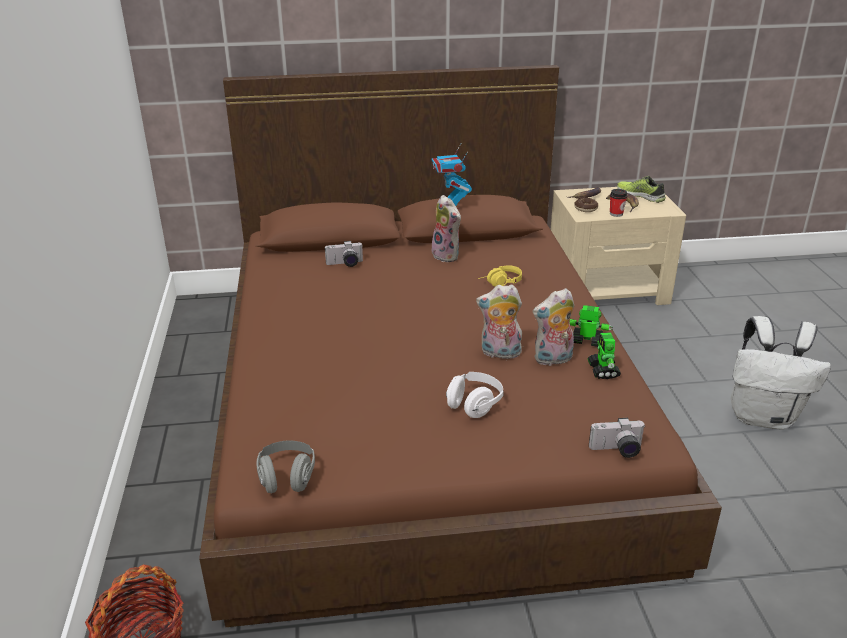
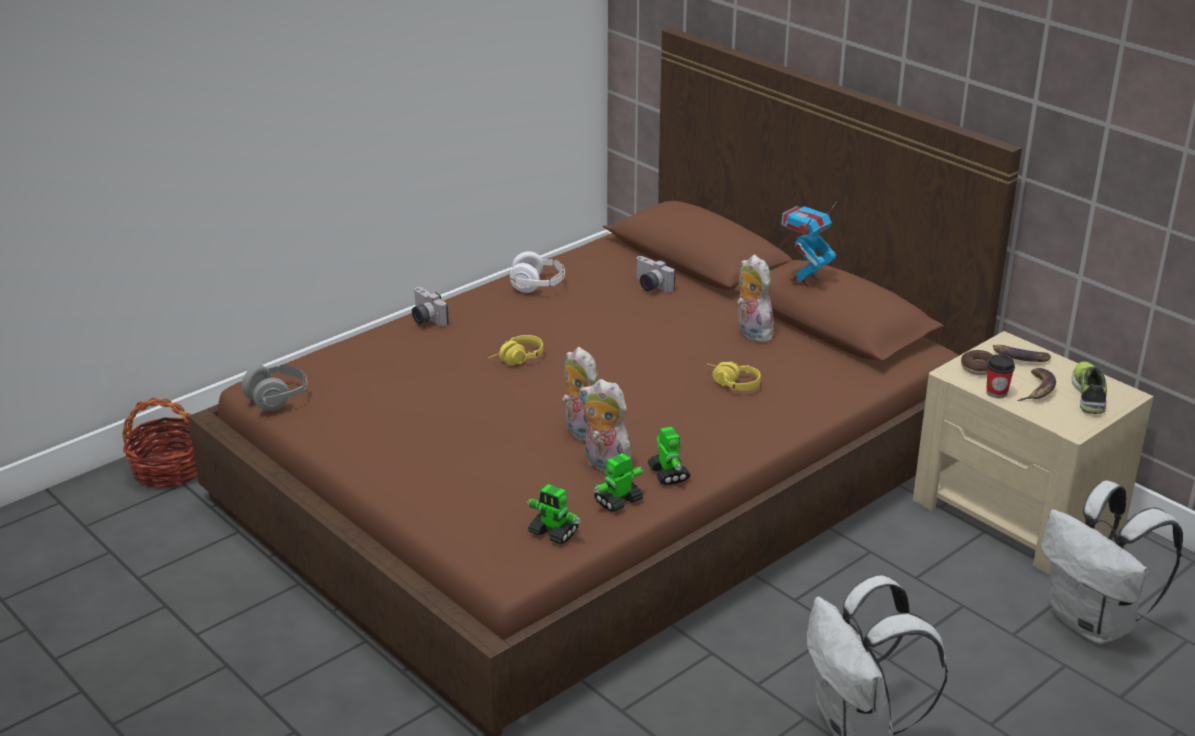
camera: 55 degrees right, 0 degrees up
(376, 343) = (516, 360): none -> yellow headphones
(447, 256) = (751, 333): plush toy -> plush toy turned 135 degrees clockwise
(474, 405) = (471, 447): white headphones -> white headphones (538, 286)
(617, 450) = (477, 548): camera -> camera (425, 319)
(623, 410) = (553, 533): none -> toy robot
(717, 310) = (1094, 623): none -> white backpack

